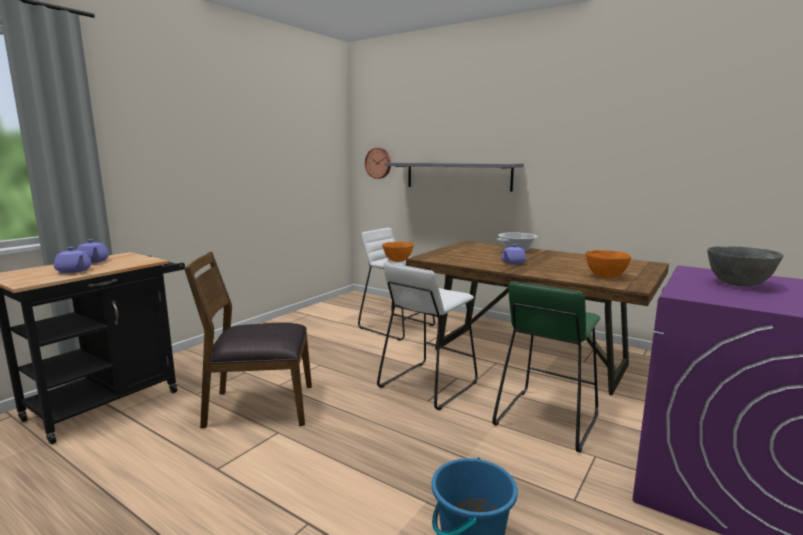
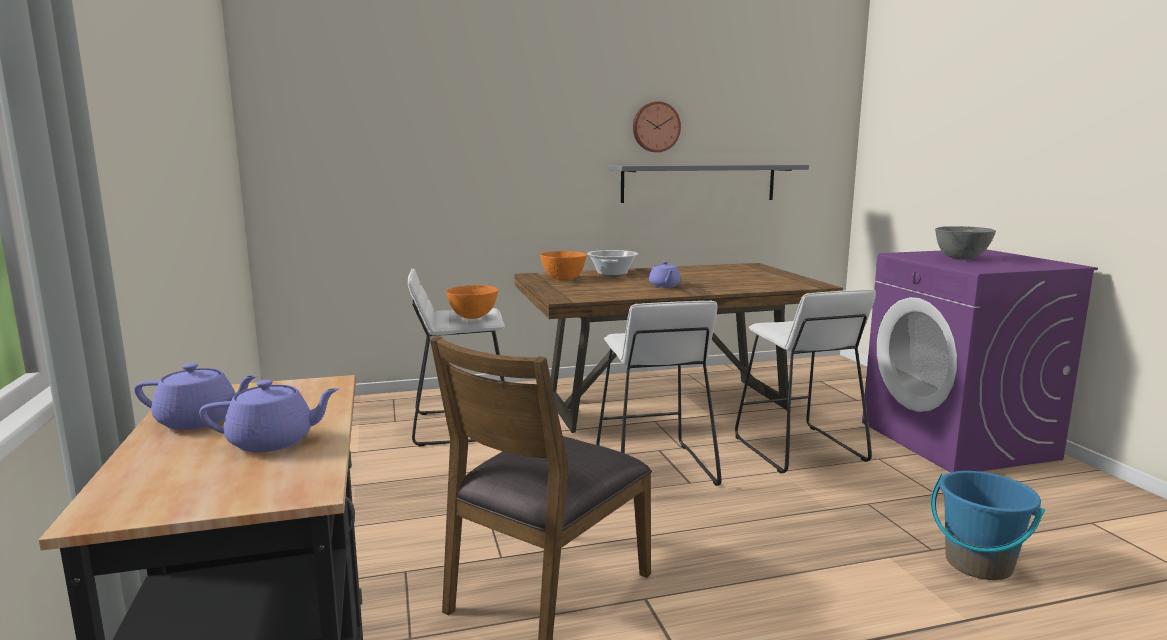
camera: 50 degrees left, 0 degrees up
(378, 163) = (313, 160): wall clock -> wall clock (655, 127)
(457, 176) = (475, 177): grey shelf -> grey shelf (699, 183)
(546, 419) = (797, 449): green stool -> white stool
(606, 277) = (772, 282): orange bowl -> orange bowl (564, 279)

